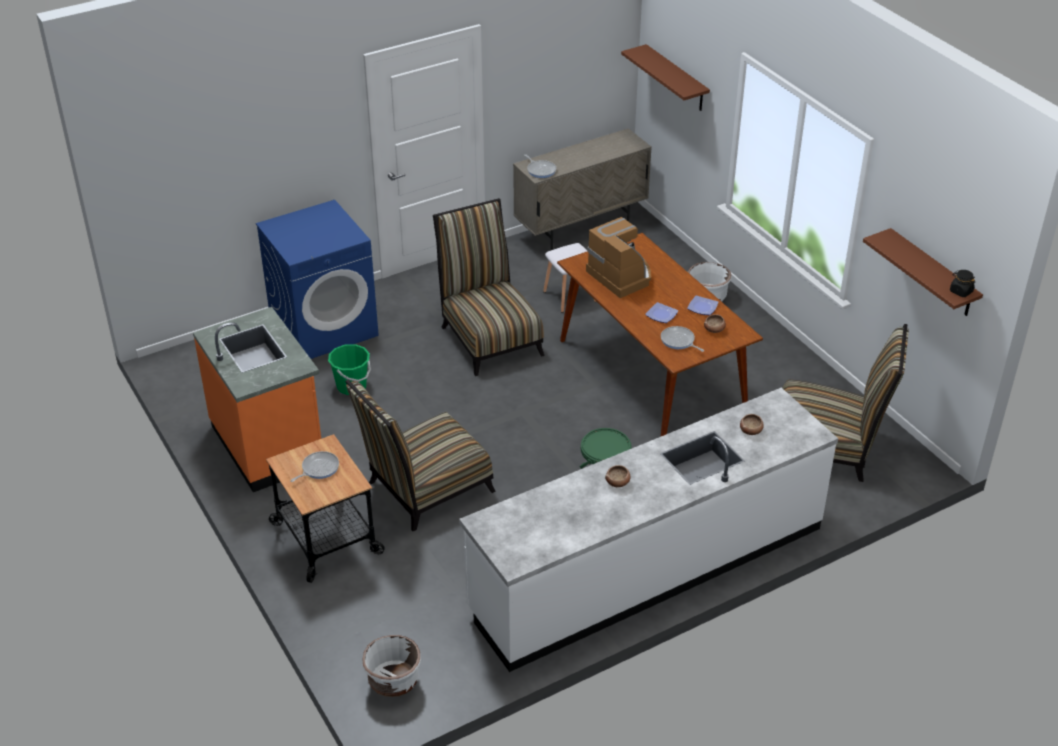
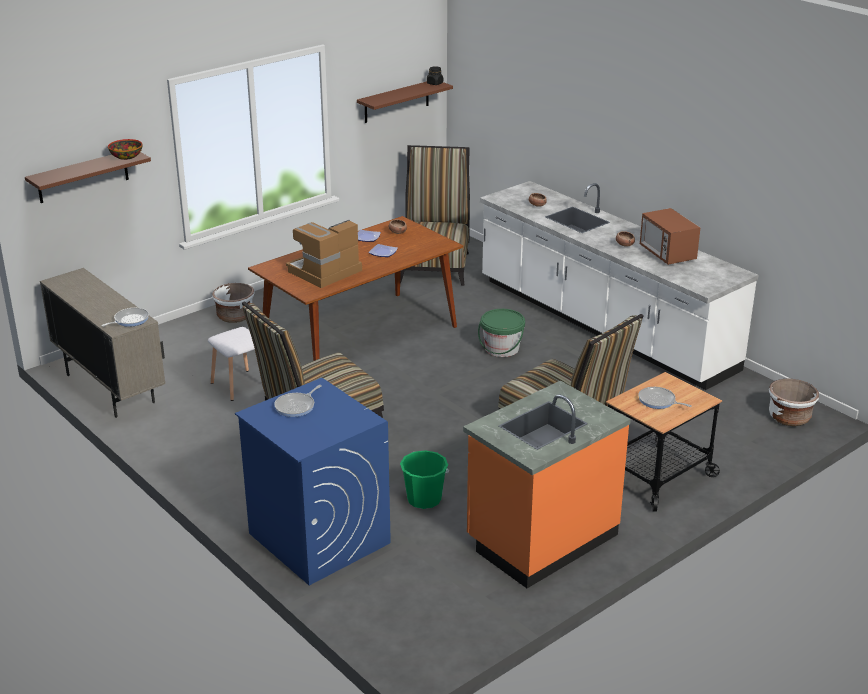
camera: 100 degrees left, 10 degrees down
(582, 513) = (667, 254): none -> microwave
(678, 341) = (419, 244): frying pan -> frying pan (296, 406)
(686, 85) = (126, 157): none -> bowl

